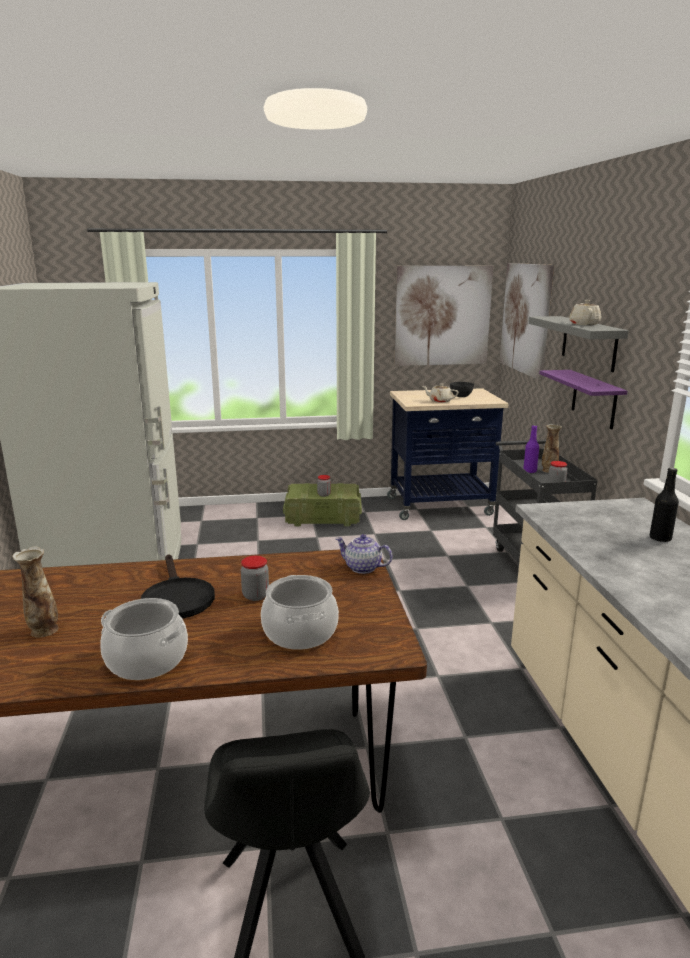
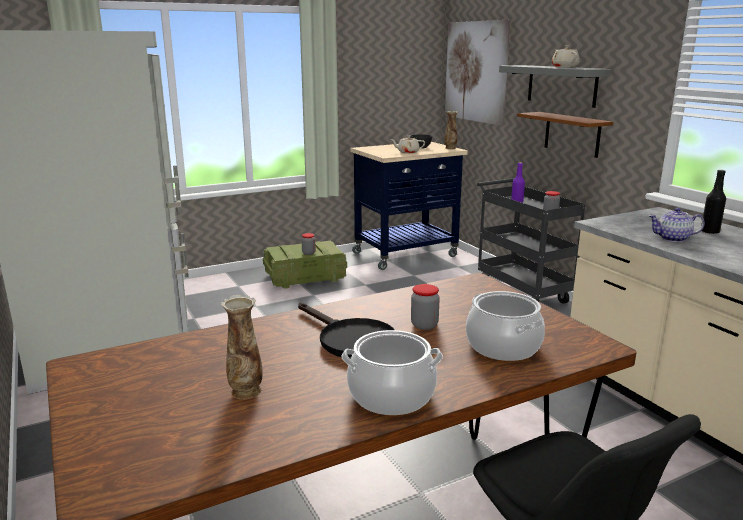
camera: 20 degrees left, 0 degrees up
(362, 568) = (490, 289): teapot -> teapot (673, 239)
(442, 316) = (393, 73): picture -> none
(549, 470) = (531, 203): vase -> vase (450, 148)
(594, 399) = (572, 134): purple shelf -> brown shelf

